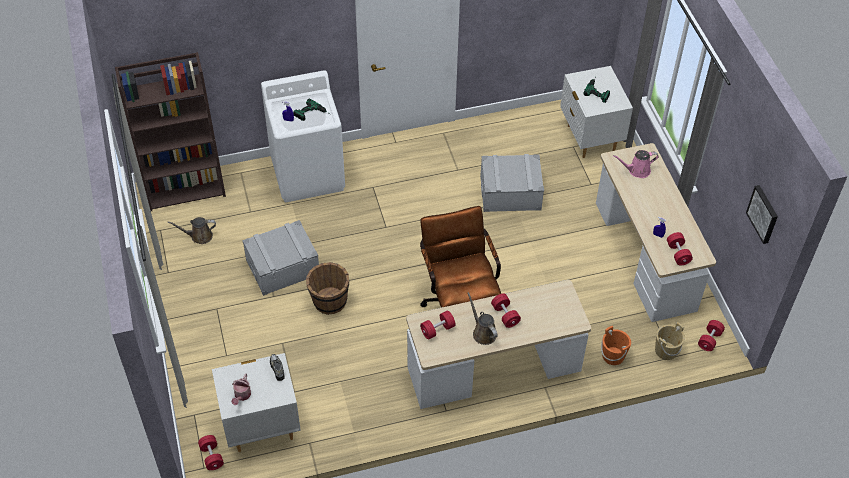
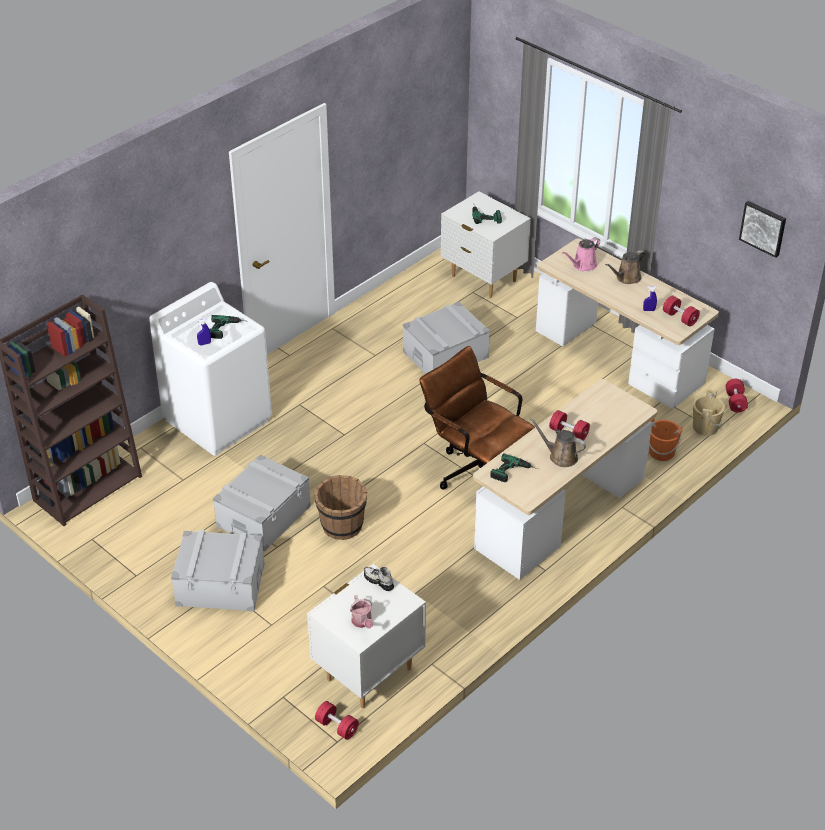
camera: 30 degrees left, 10 degrees down
(199, 236) = (143, 526): brown watering can -> brown watering can (626, 278)
(216, 307) = (220, 584): none -> grey storage box
(437, 329) = (514, 473): red dumbbell -> power drill

